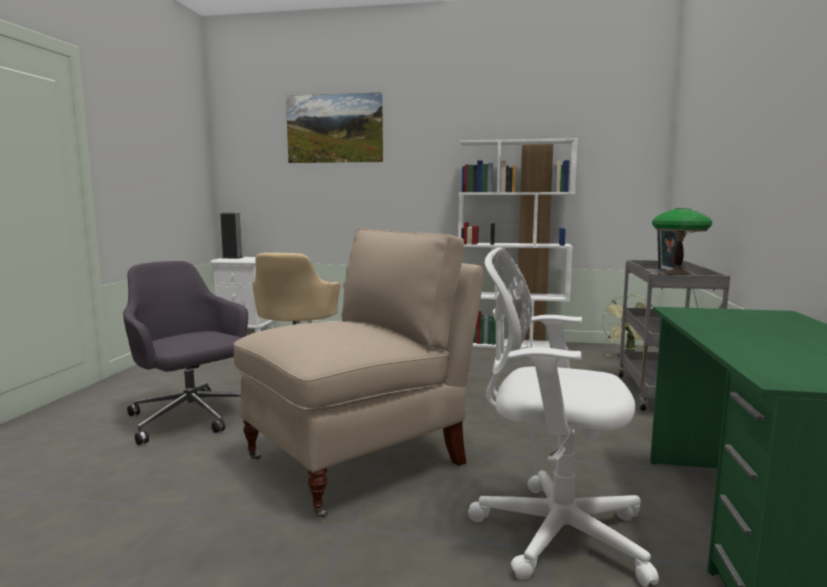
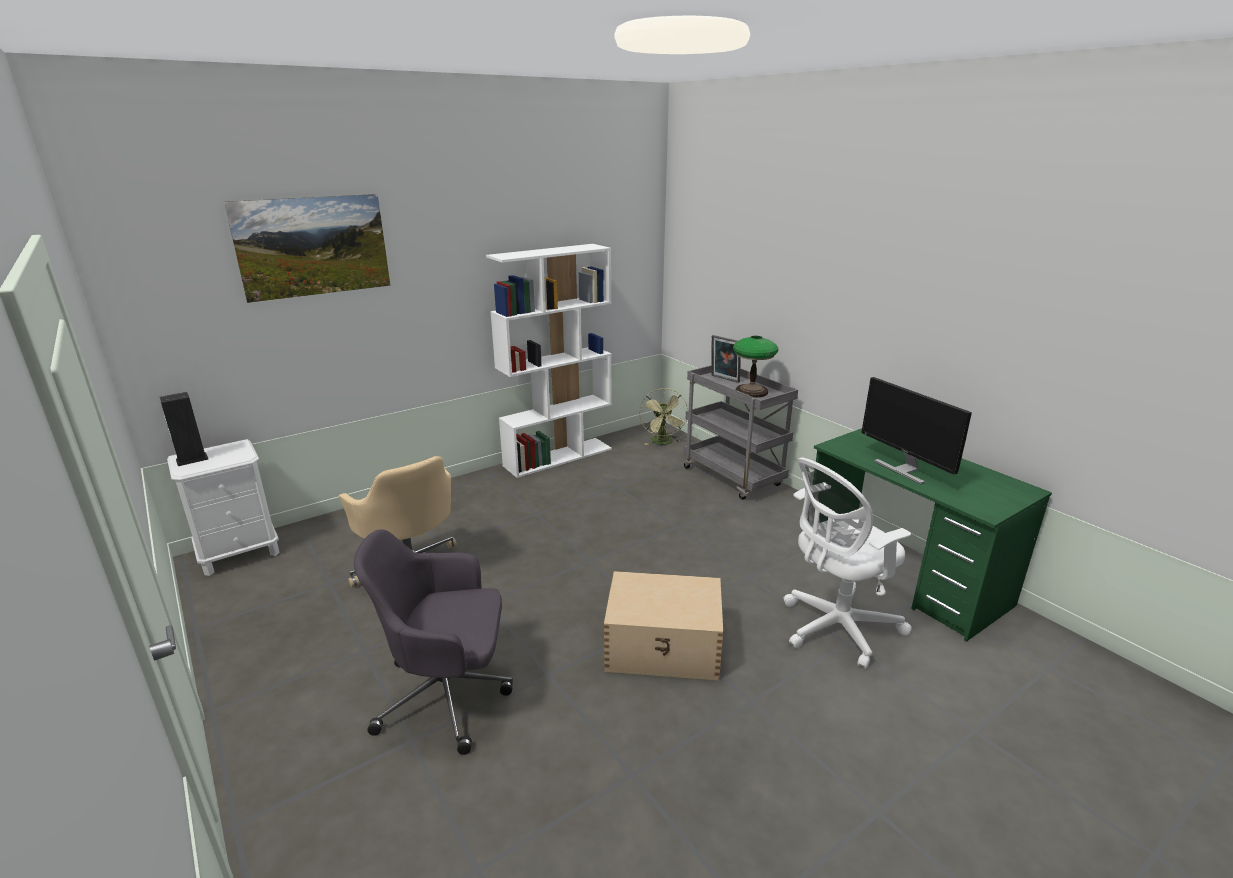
camera: 45 degrees left, 15 degrees up
(359, 460) = (664, 646): beige chair -> beige storage box
(736, 334) = (904, 469): none -> monitor

